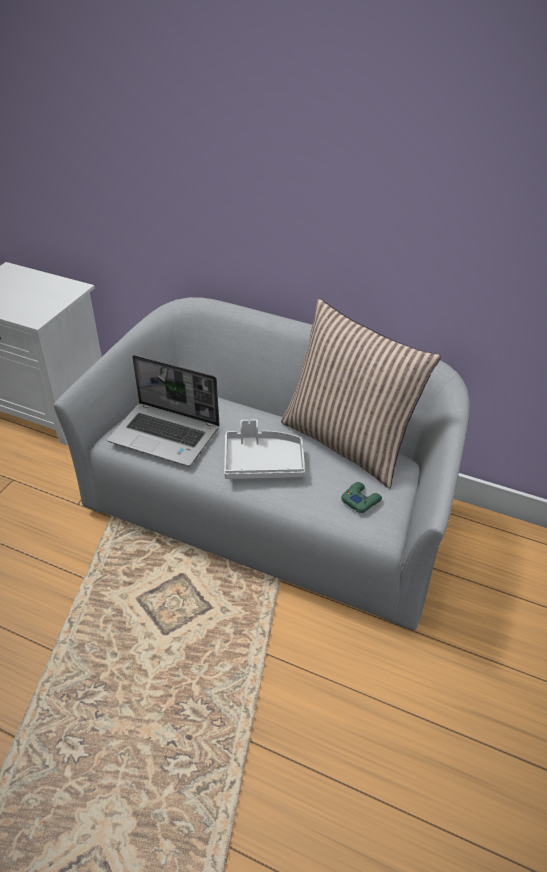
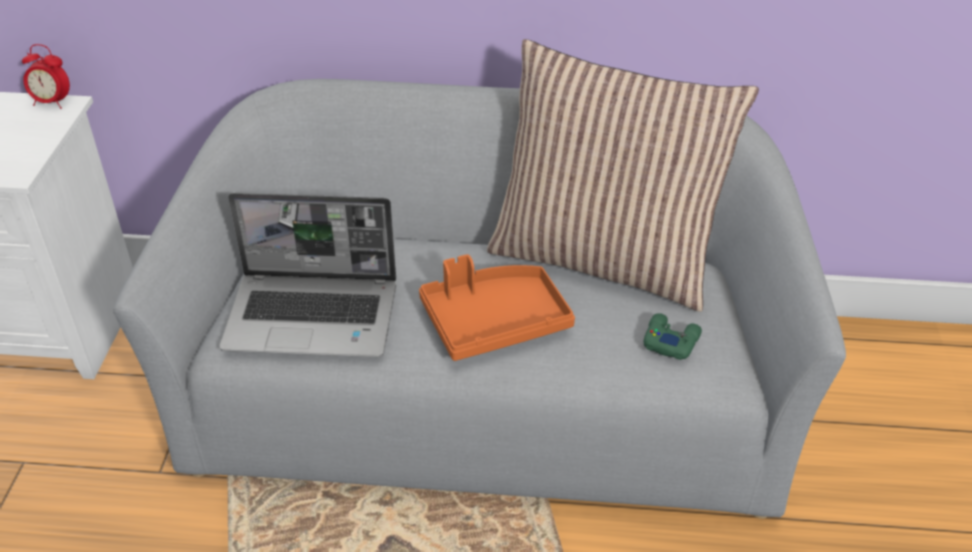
camera: 20 degrees left, 0 degrees up
(72, 284) = (52, 103): none -> alarm clock
(263, 463) = (494, 322): grey tray -> orange tray

